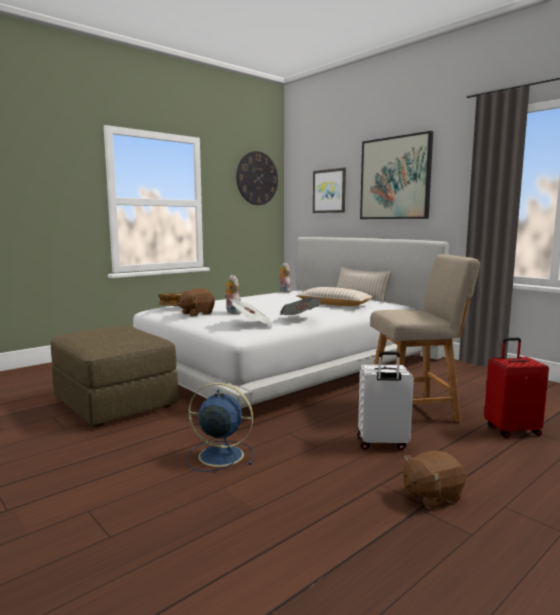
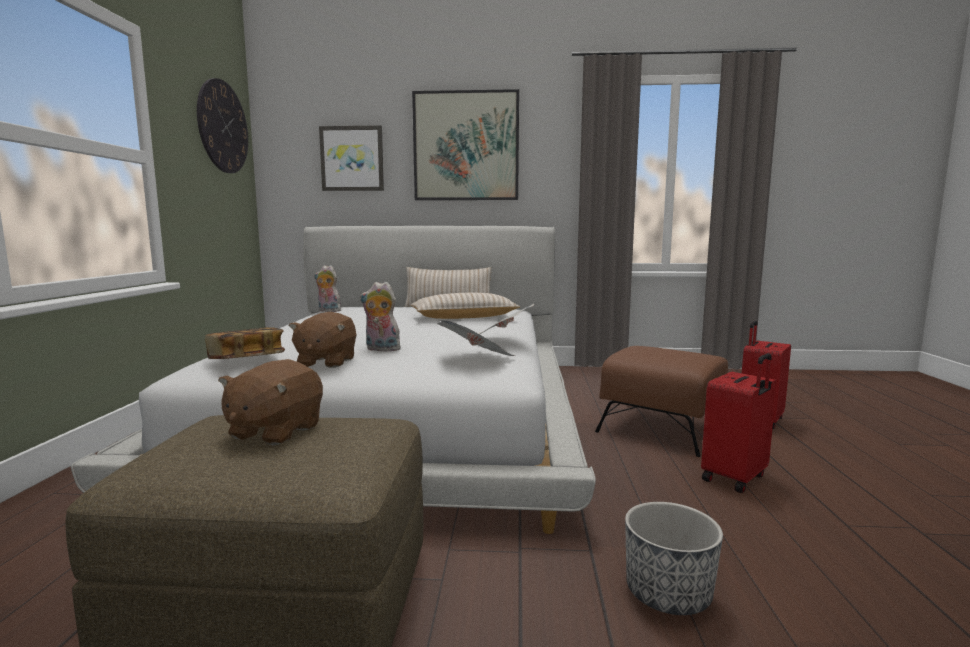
camera: 45 degrees left, 0 degrees up
(219, 455) = (668, 594): blue fan -> planter
(382, 443) = (735, 478): white suitcase -> red suitcase
(416, 409) = (662, 428): beige chair -> brown ottoman
(431, 496) = (893, 514): brown plush toy -> brown plush toy (274, 431)

